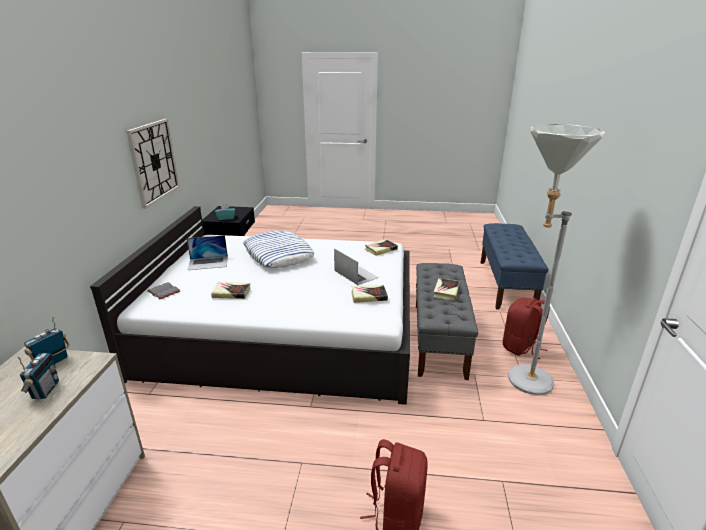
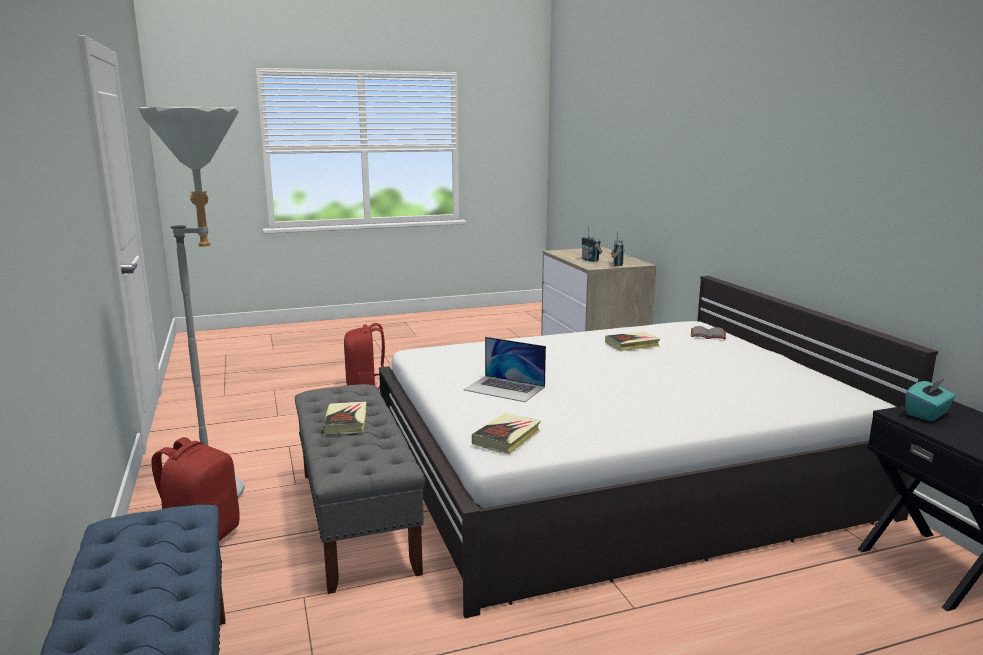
camera: 155 degrees right, 10 degrees down
(154, 161) = (868, 206): wall clock -> none
(208, 263) = (746, 365): laptop -> none
(278, 254) = (678, 394): pillow -> none
(369, 296) = (455, 365): book -> none

